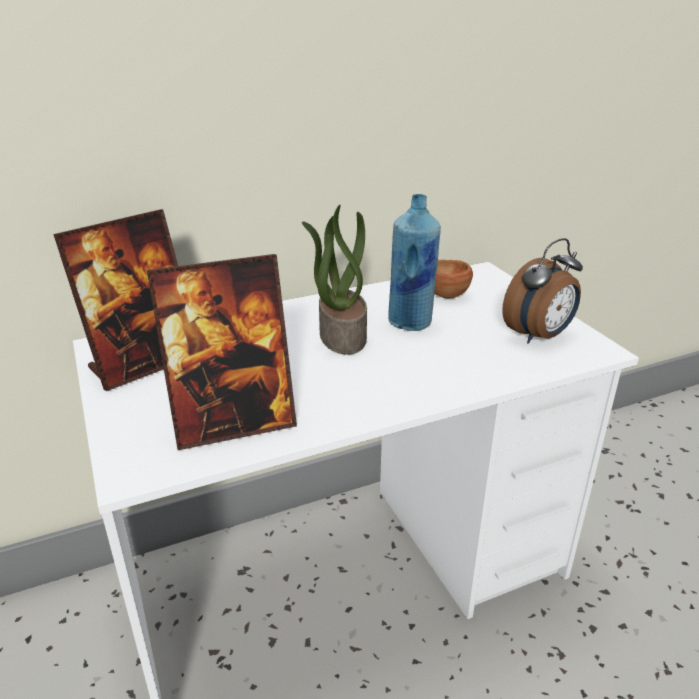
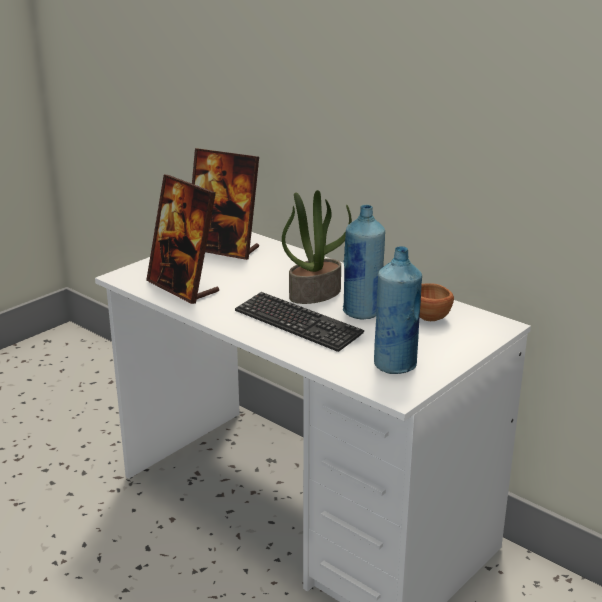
camera: 65 degrees right, 5 degrees down
(411, 364) = (297, 324): none -> keyboard
(539, 336) = (395, 365): alarm clock -> blue bottle

